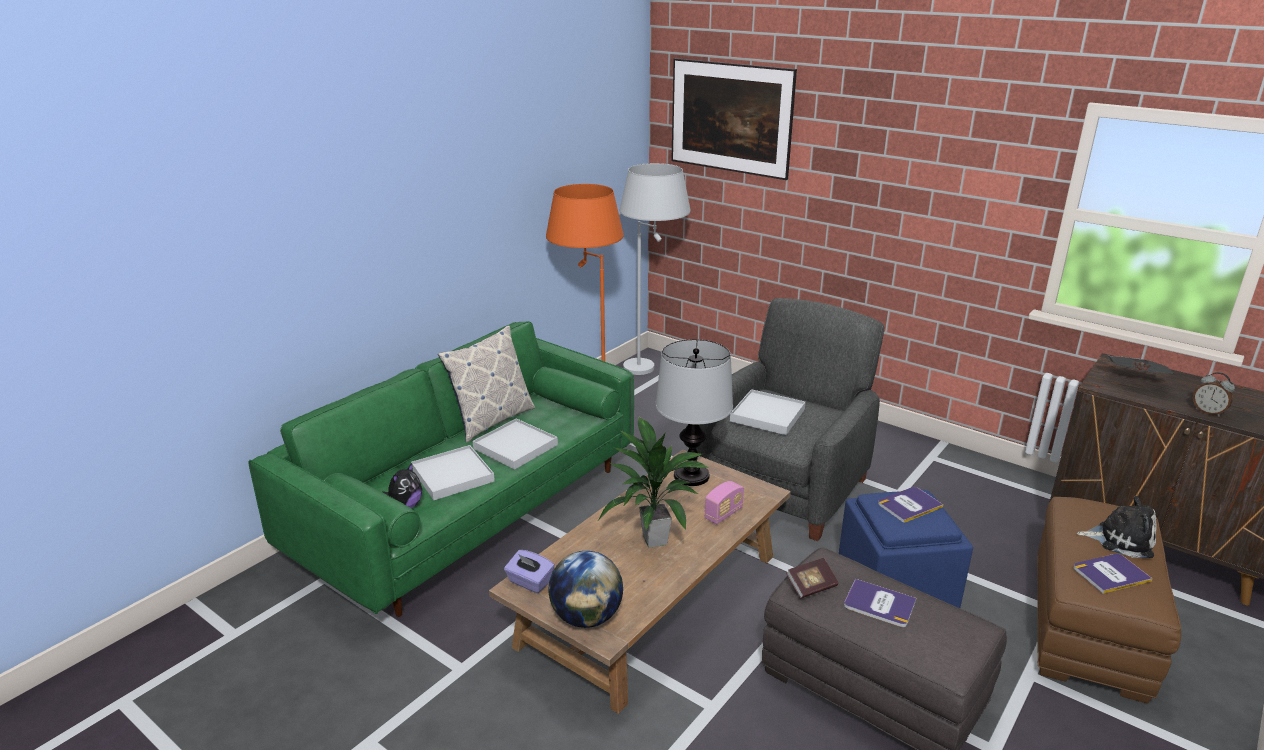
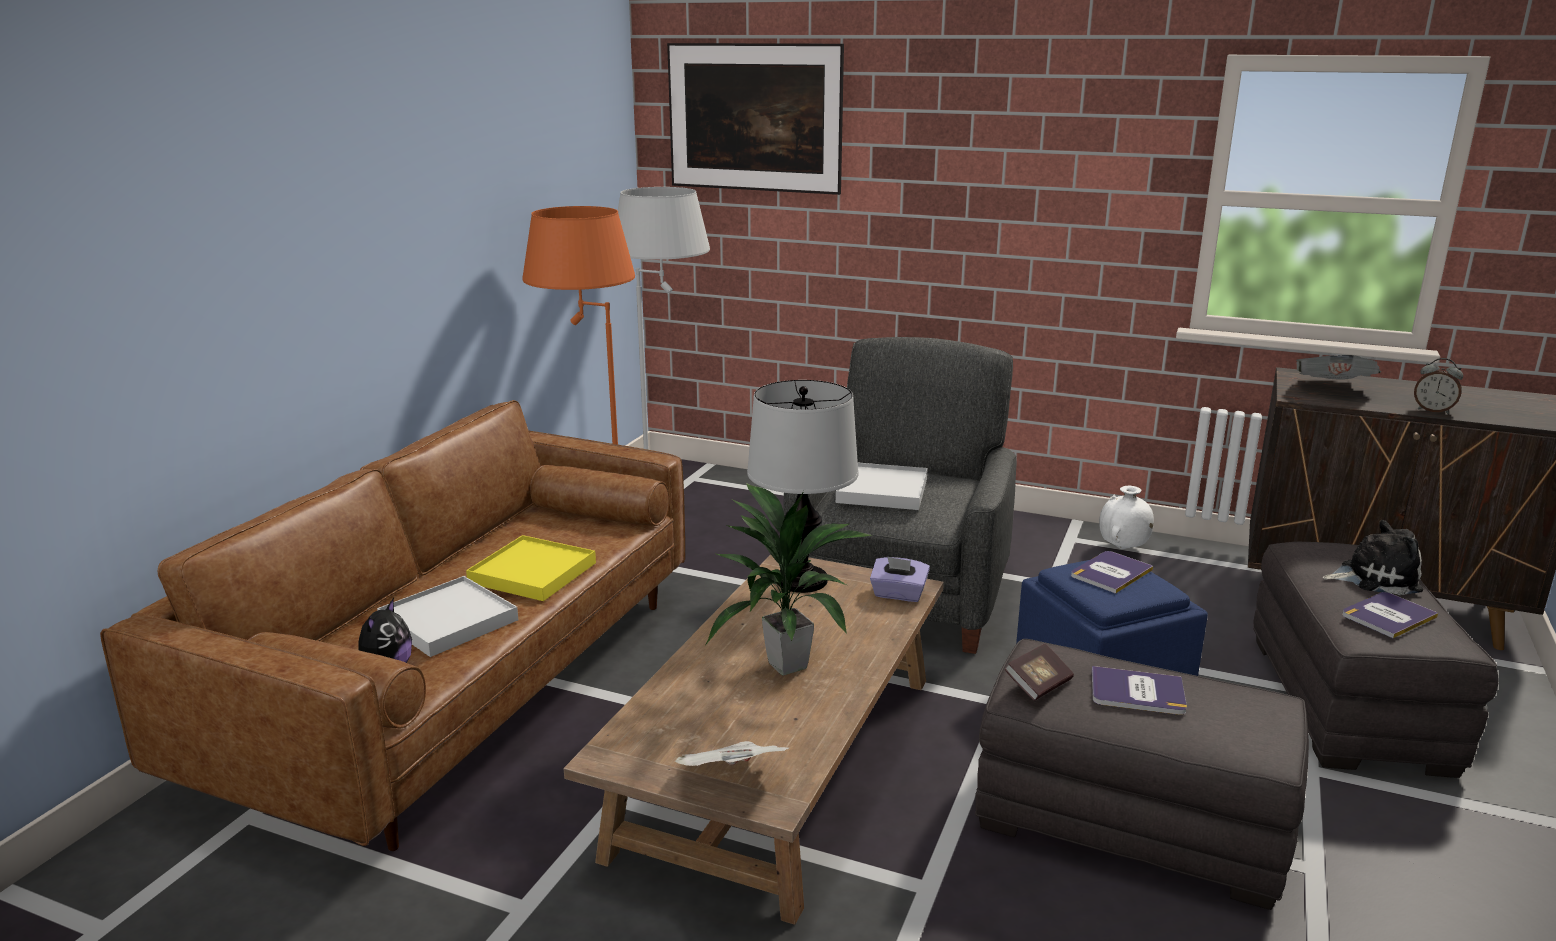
camera: 15 degrees left, 5 degrees down
(468, 510) = (460, 685): green sofa -> brown sofa
(491, 420) = (481, 545): pillow -> none
(515, 447) = (532, 573): white tray -> yellow tray
(530, 582) = (624, 747): purple tissue box -> purple tissue box (898, 594)
(586, 617) = (732, 779): globe -> newspaper
(723, 514) = (868, 620): radio -> none
(969, 471) = (1123, 548): none -> white vase
(1086, 626) = (1345, 702): brown ottoman -> grey ottoman

